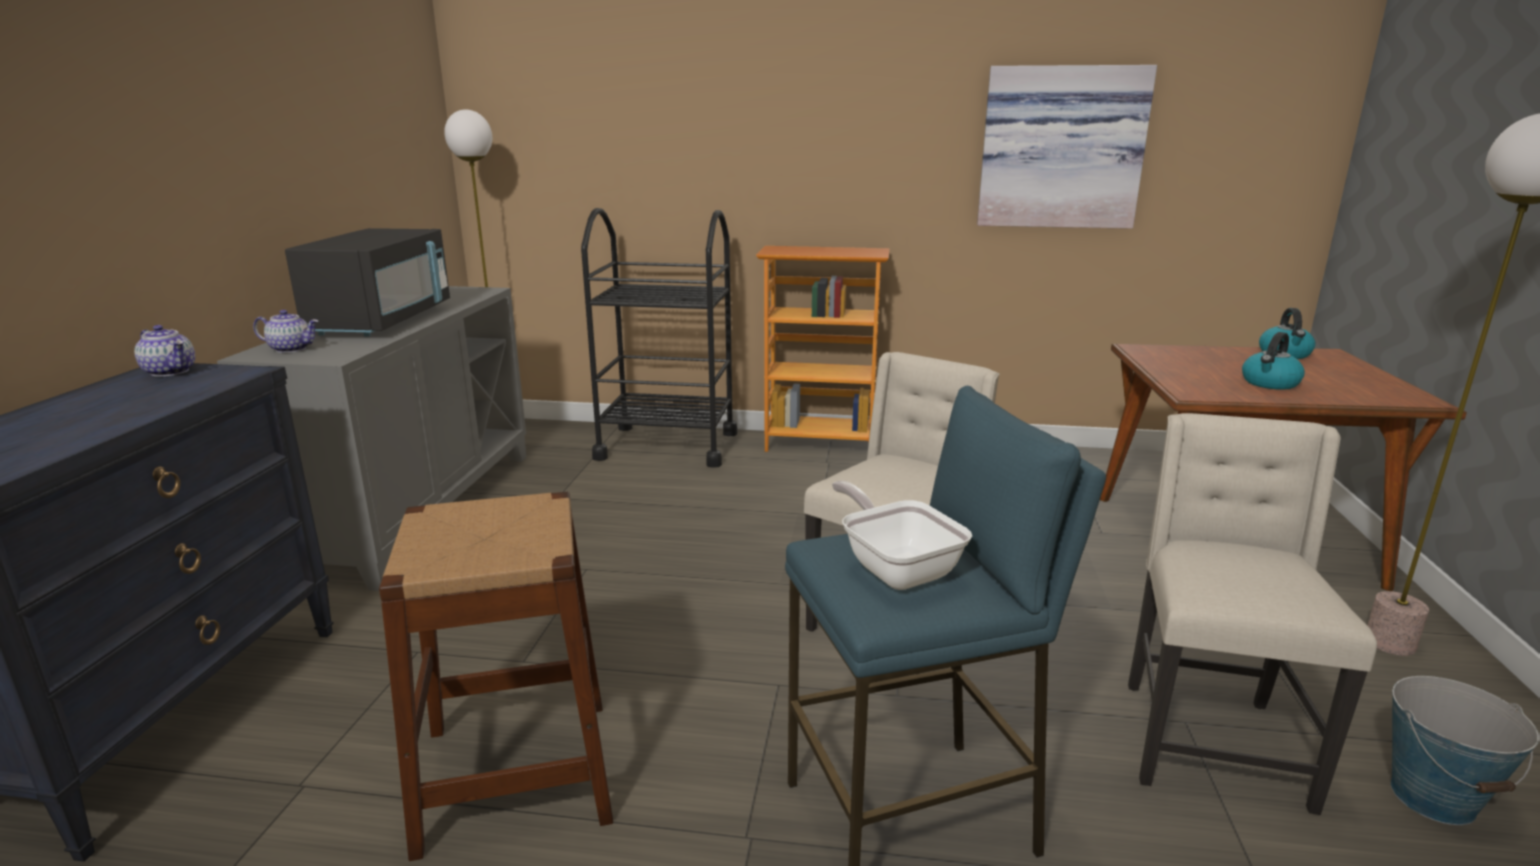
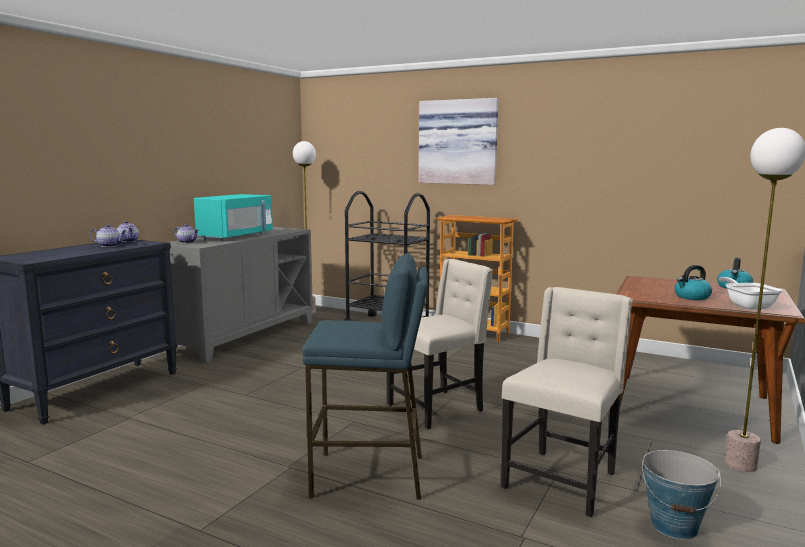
camera: 20 degrees right, 10 degrees down
(139, 395) = (109, 246): none -> teapot
(383, 321) = (236, 236): black microwave -> turquoise microwave
(516, 774) = (211, 429): brown stool -> none
(895, 567) = (349, 329): frying pan -> frying pan (747, 305)
(1061, 148) = (619, 161): picture -> picture (458, 142)

